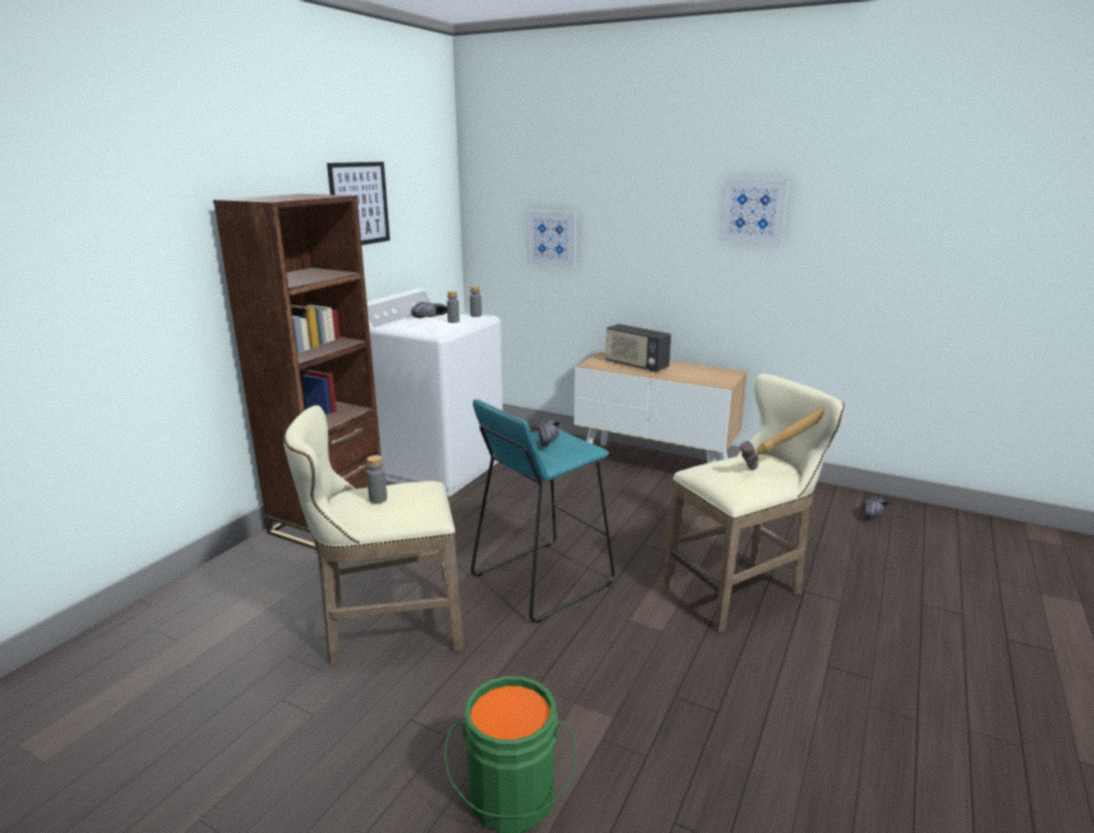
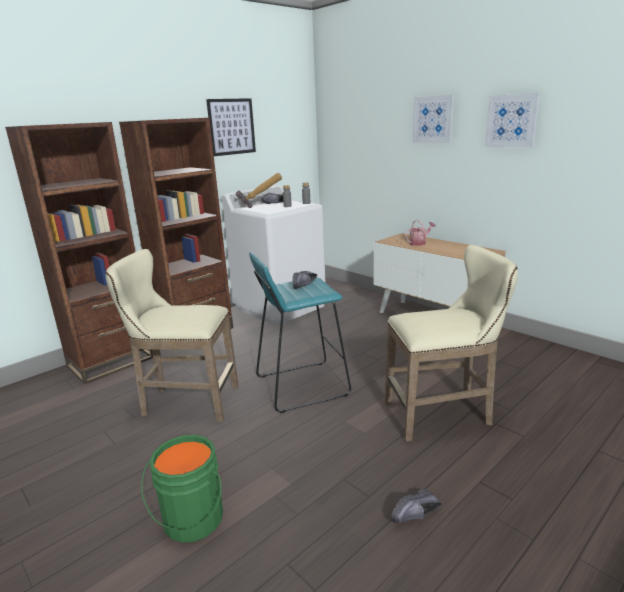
camera: 20 degrees right, 0 degrees up
(217, 587) = (111, 362): none -> brown bookcase
(378, 499) = (172, 312): grey bottle -> none
(552, 238) = (371, 150): picture -> picture (433, 119)
(635, 365) = (419, 243): radio -> watering can
(780, 472) = (465, 322): hammer -> hammer (260, 208)
(875, 515) = (599, 375): black shoe -> black shoe (417, 516)

